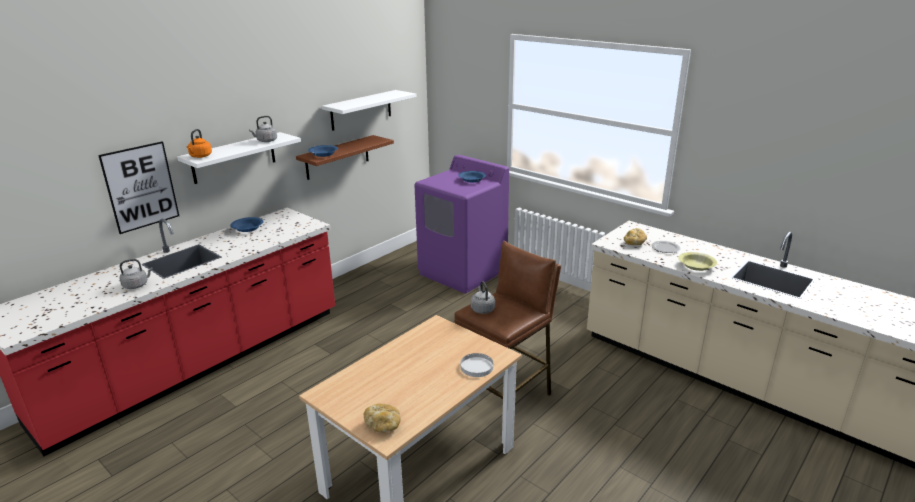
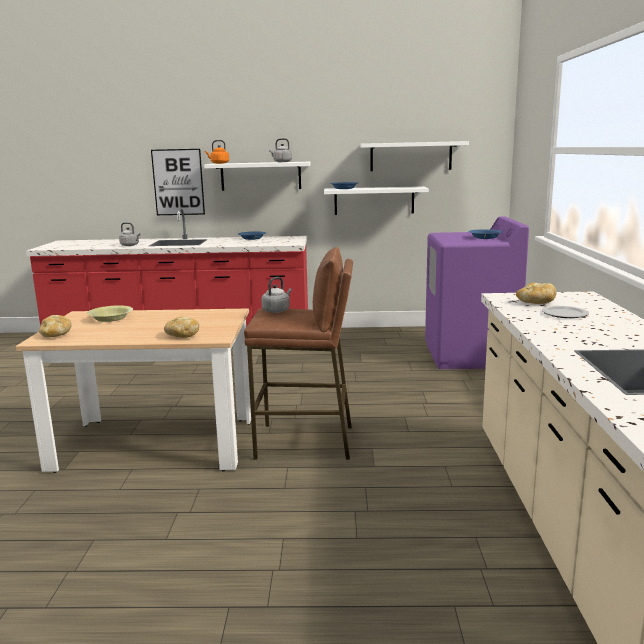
camera: 50 degrees right, 10 degrees down
(337, 157) = (374, 200): brown shelf -> white shelf
(476, 367) = (181, 336): white plate -> bread
(696, 266) = (556, 332): yellow bowl -> yellow bowl (111, 319)

